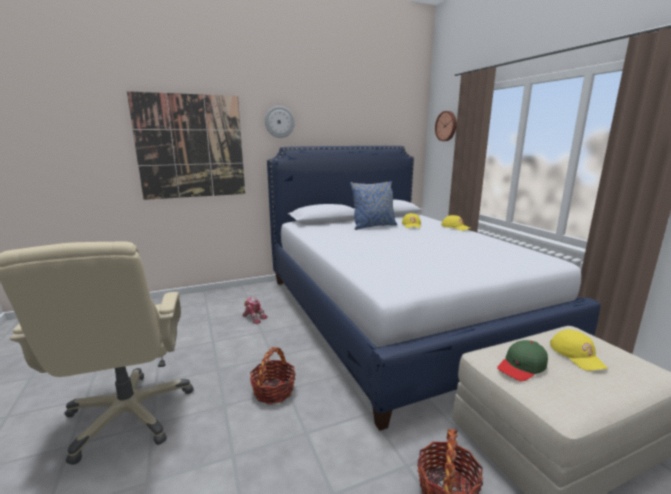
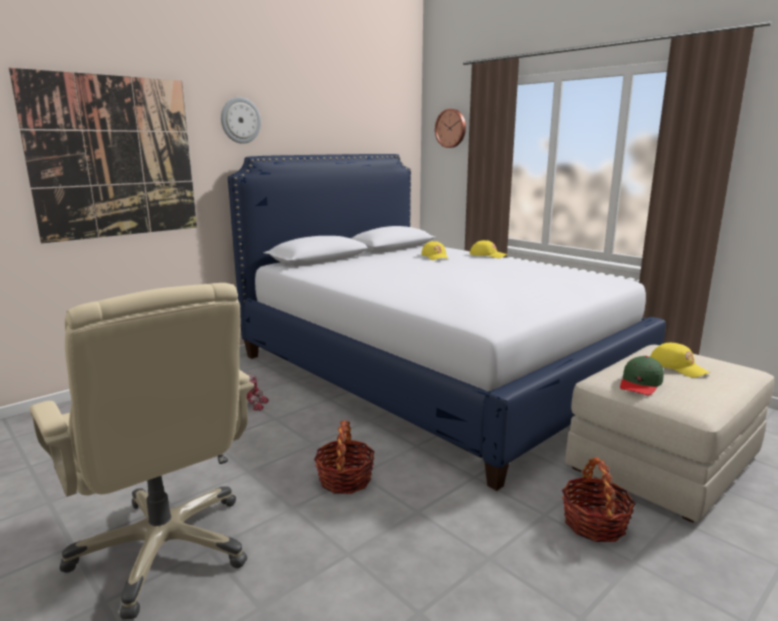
camera: 20 degrees left, 0 degrees up
(373, 226) = (390, 261): blue pillow -> none

